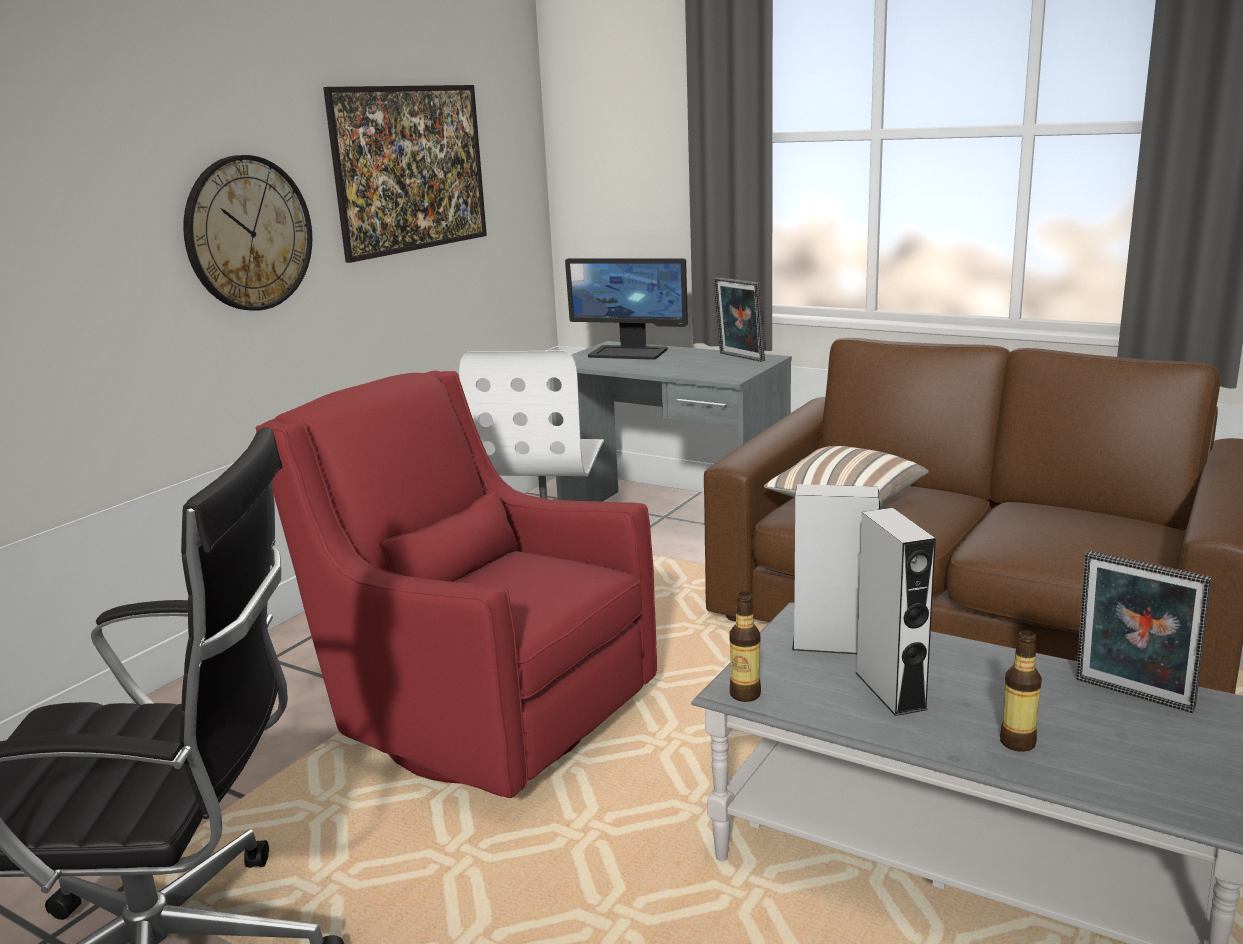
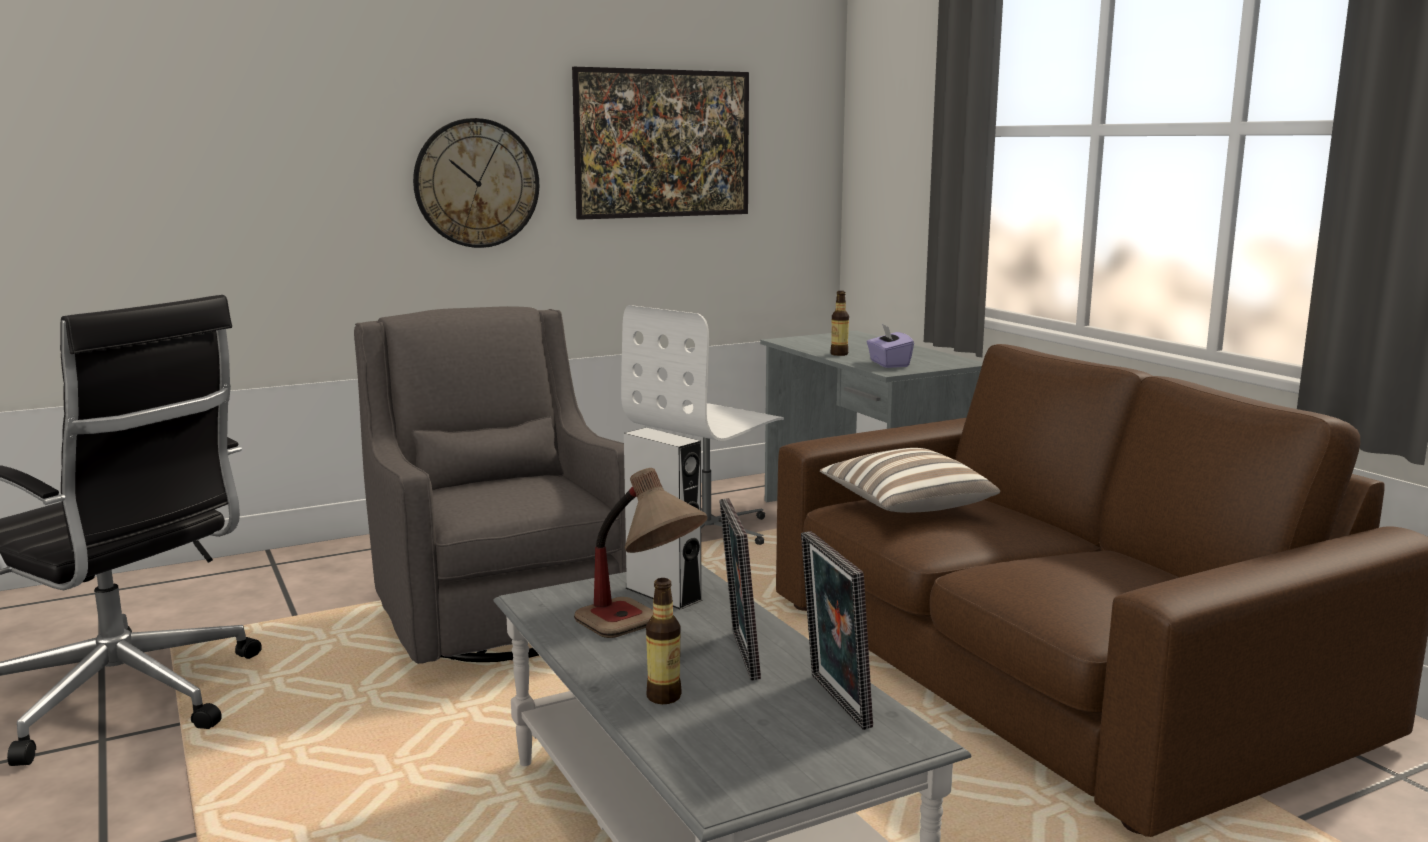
camera: 30 degrees right, 5 degrees down
(480, 721) = (499, 619): red armchair -> grey armchair
(629, 353) = (851, 341): monitor -> none
(713, 371) = (888, 364): none -> purple tissue box
(739, 357) = (938, 358): picture frame -> picture frame (739, 655)
(745, 694) = (532, 604): bottle -> bottle (839, 354)
(890, 690) = (641, 634): grey speaker -> table lamp

